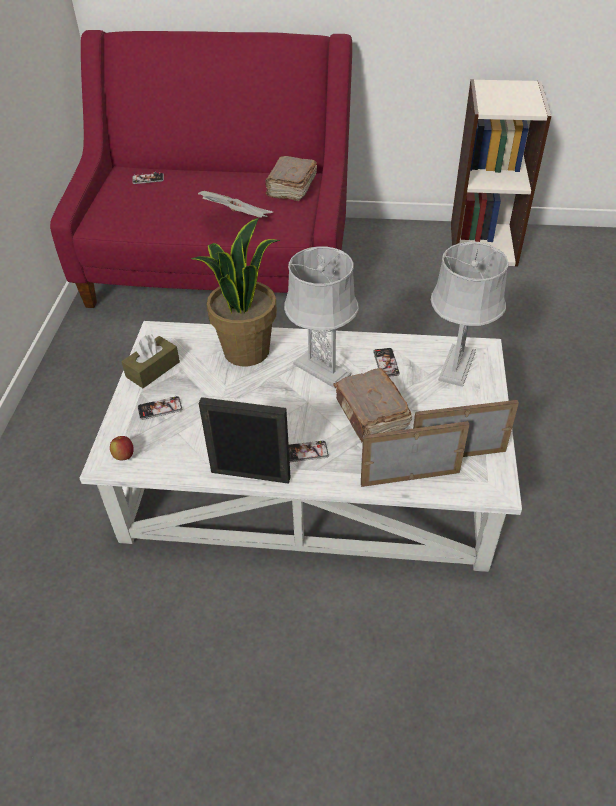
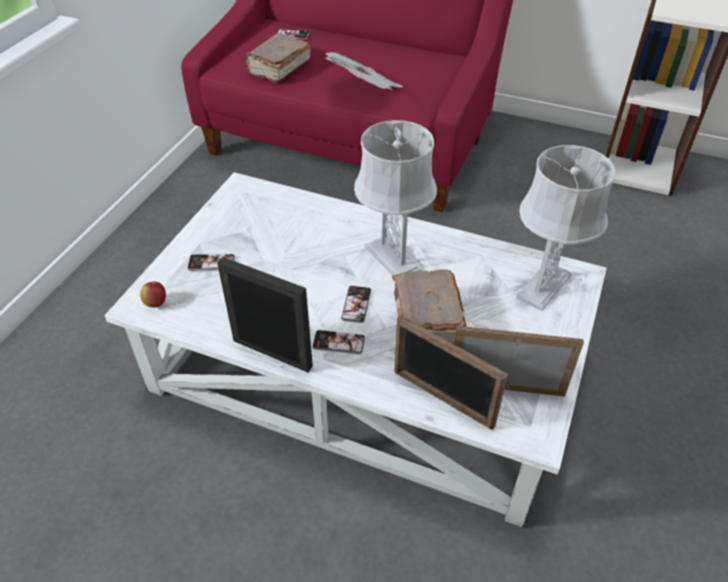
camera: 15 degrees right, 0 degrees up
(153, 369) = (221, 222): brown tissue box -> none
(246, 350) = (322, 222): potted plant -> none
(291, 188) = (431, 66): brown book -> brown book (278, 68)
(386, 363) = (465, 266): phone -> phone (356, 304)
(410, 477) = (442, 398): picture frame -> picture frame turned 150 degrees counterclockwise

